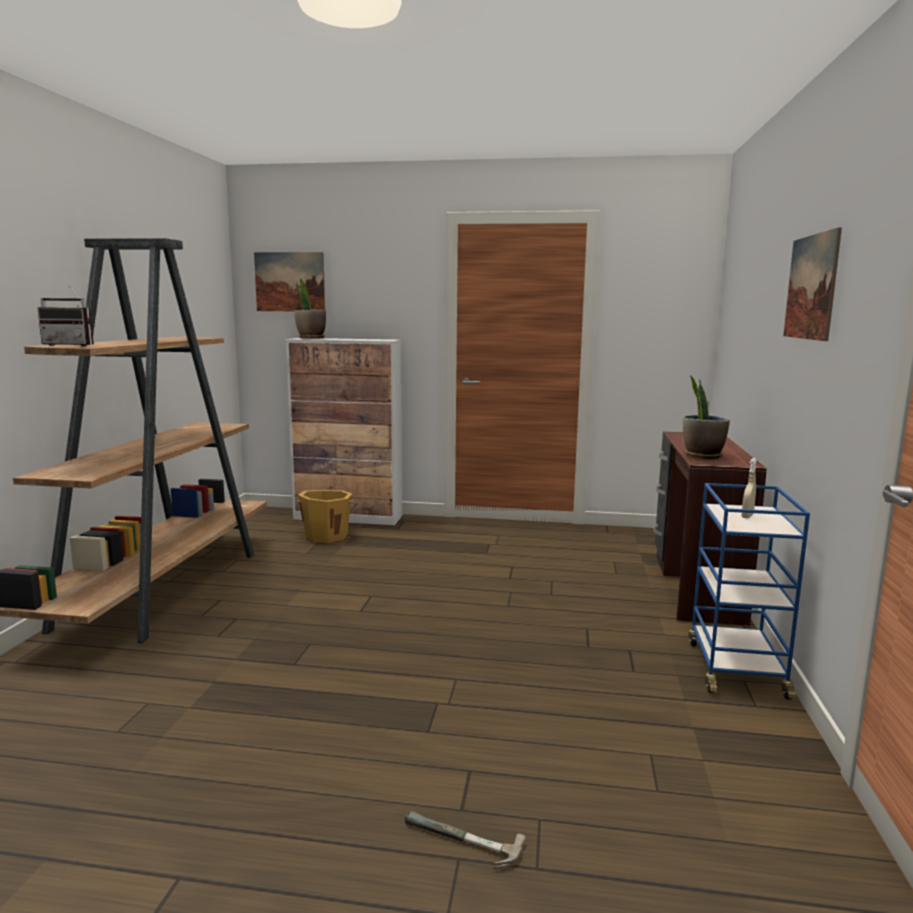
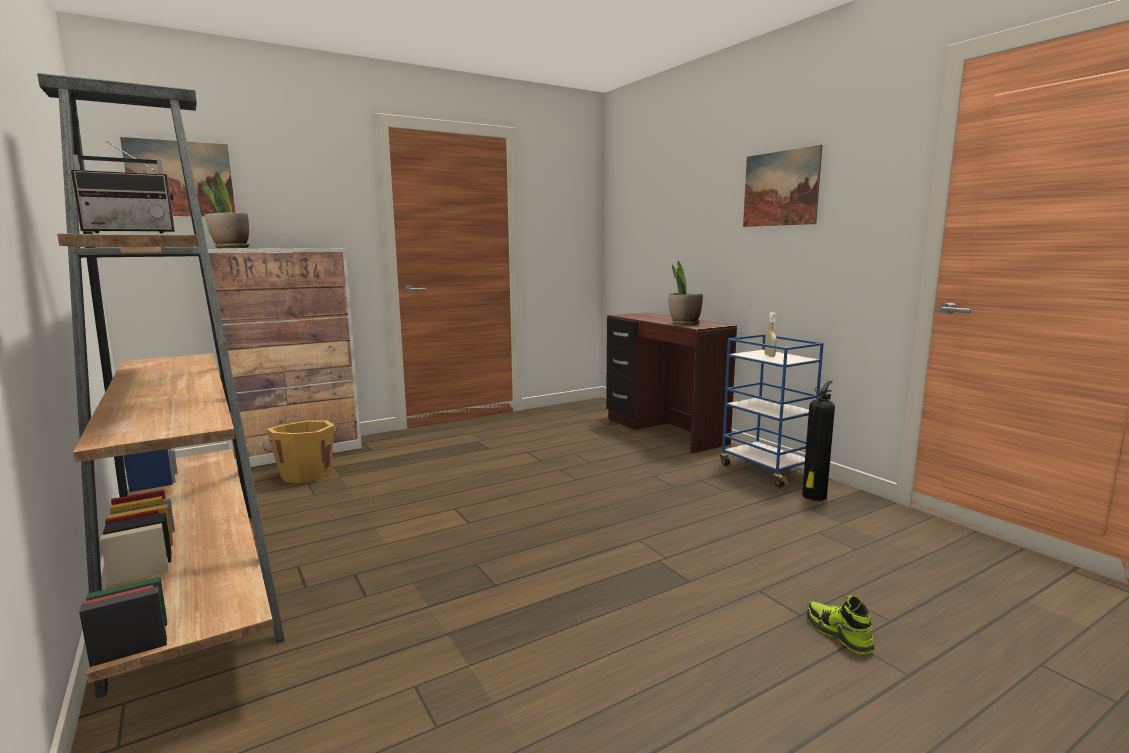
camera: 40 degrees left, 0 degrees up
(460, 844) = (838, 634): hammer -> shoe
(731, 719) = (813, 497): none -> fire extinguisher

